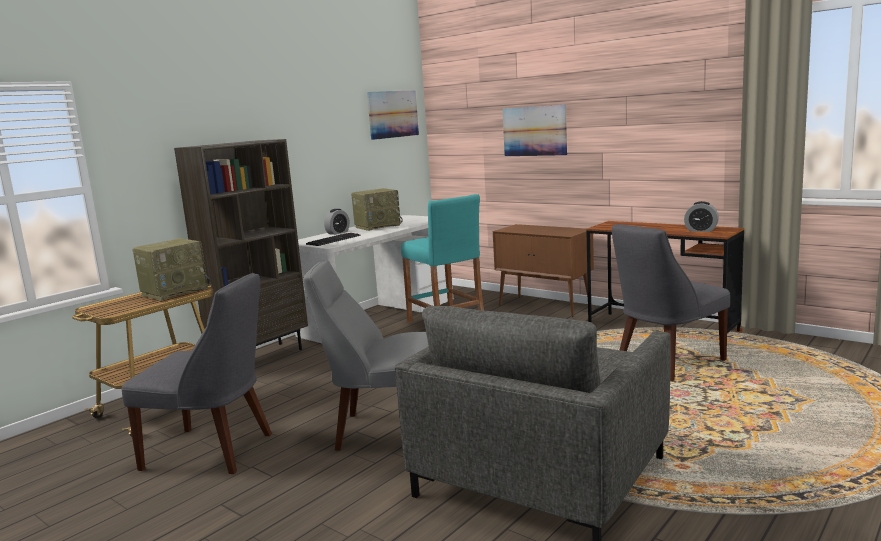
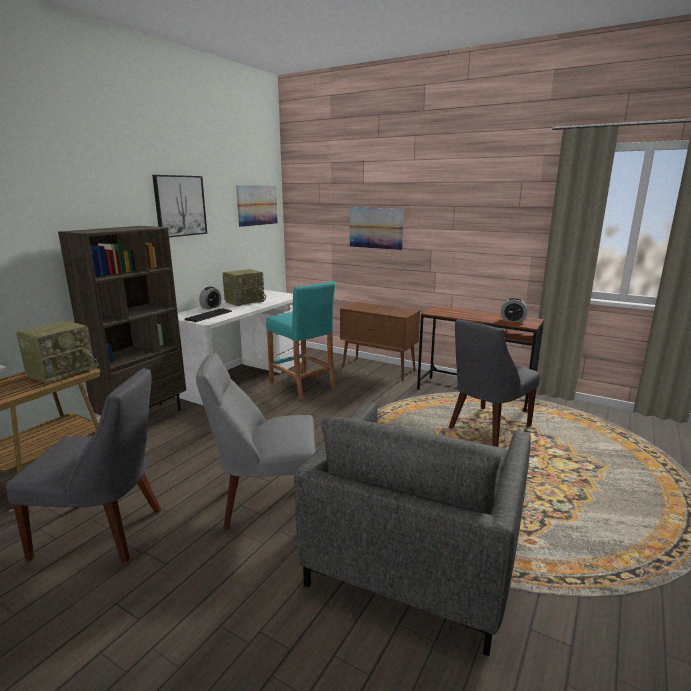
camera: 10 degrees left, 5 degrees up
(302, 118) = (180, 206): none -> picture

